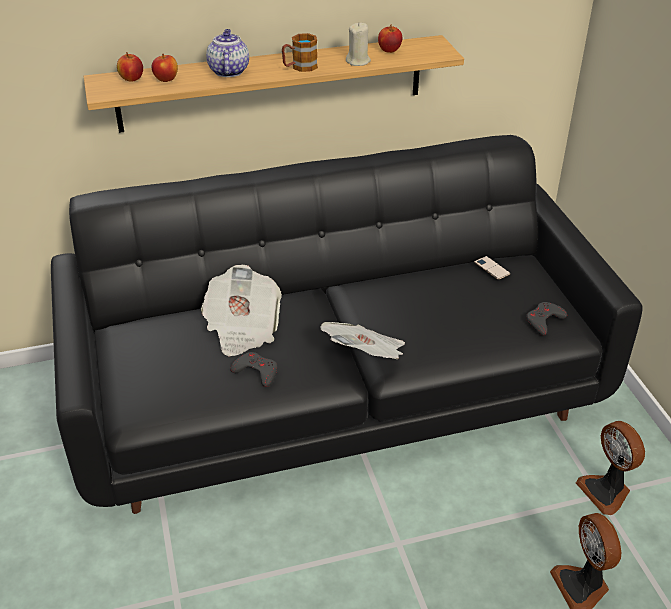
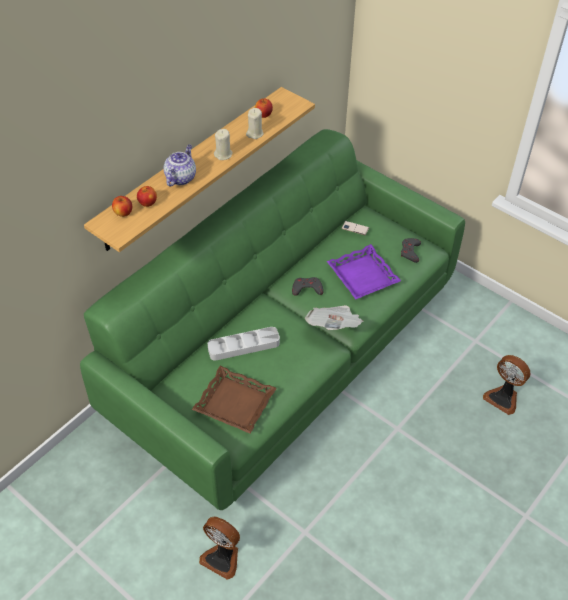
camera: 35 degrees left, 10 degrees up
(173, 378) = (235, 403): none -> brown tray
(228, 71) = (180, 177): teapot -> teapot turned 60 degrees clockwise
(242, 328) = (243, 346): newspaper -> grey tray
(256, 372) = (281, 371): grey game controller -> grey game controller (307, 288)
(299, 67) = (223, 154): mug -> beige candle
(335, 390) = (283, 352): black sofa -> green sofa
(454, 320) = (362, 276): none -> purple tray
(606, 491) = (477, 336): fan -> fan (222, 558)

